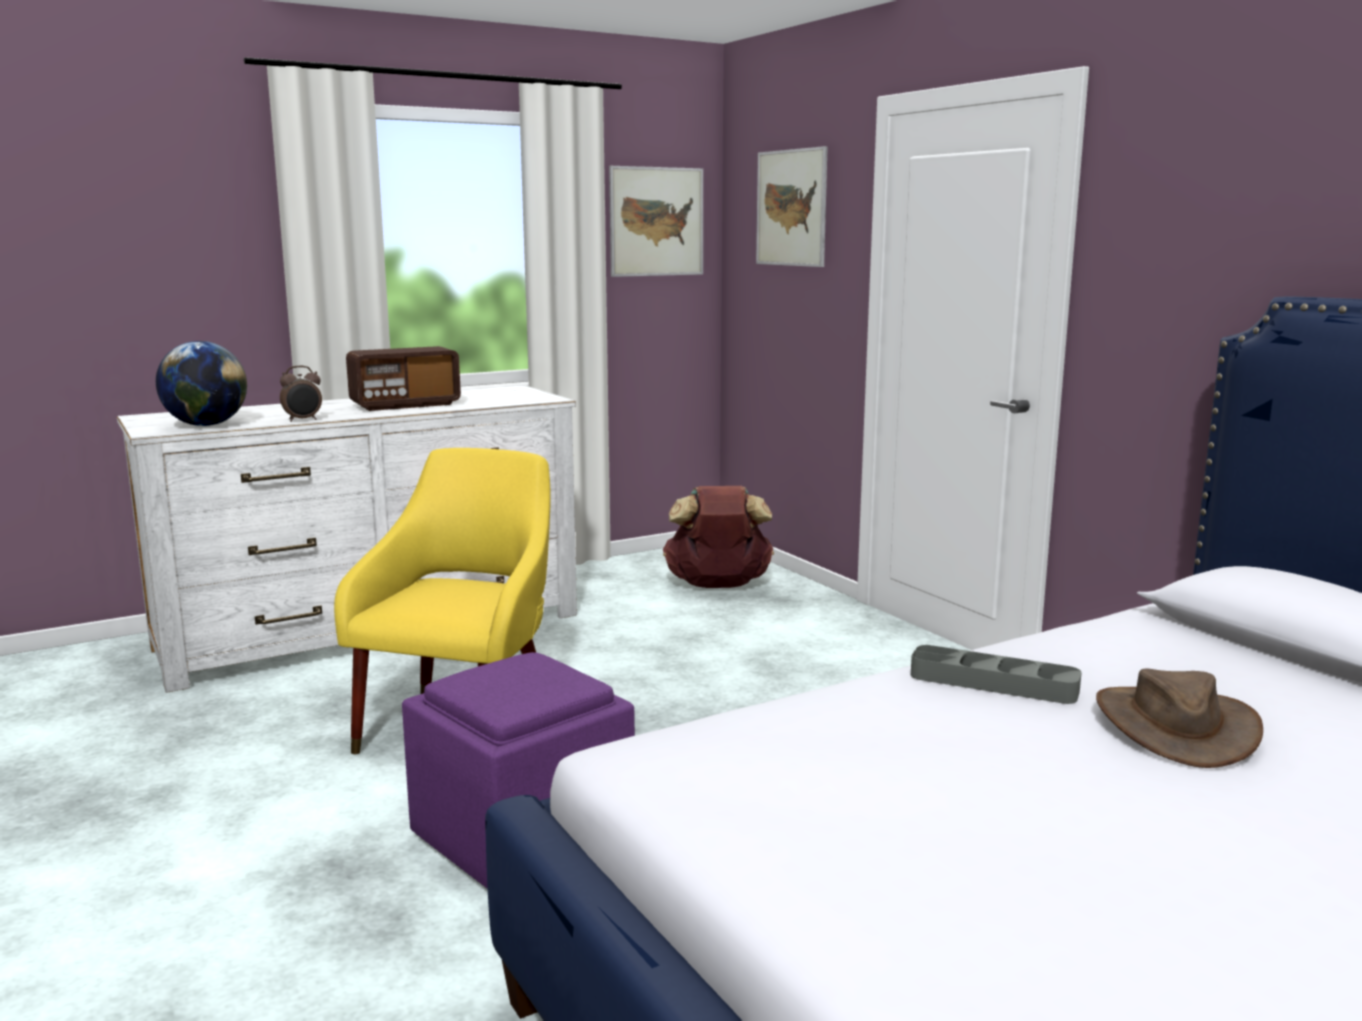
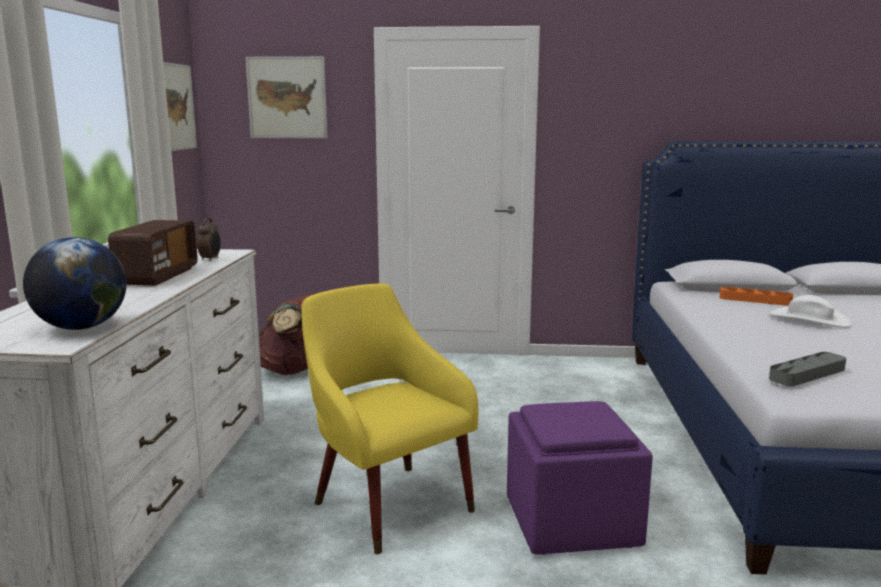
camera: 55 degrees left, 0 degrees up
(303, 420) = (147, 303): alarm clock -> alarm clock (211, 259)
(993, 683) = (744, 327): grey tray -> grey tray (807, 374)
(1174, 726) = (809, 319): brown hat -> white hat
(1232, 671) = (755, 300): none -> orange tray

